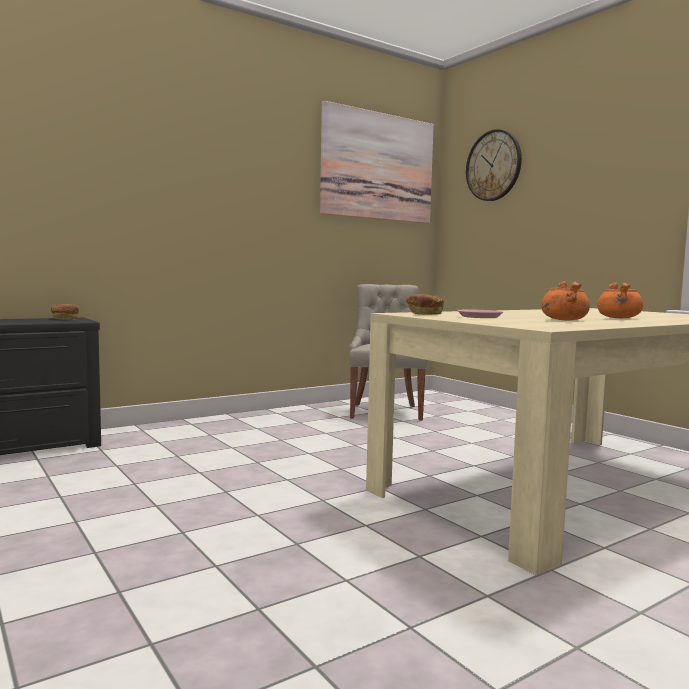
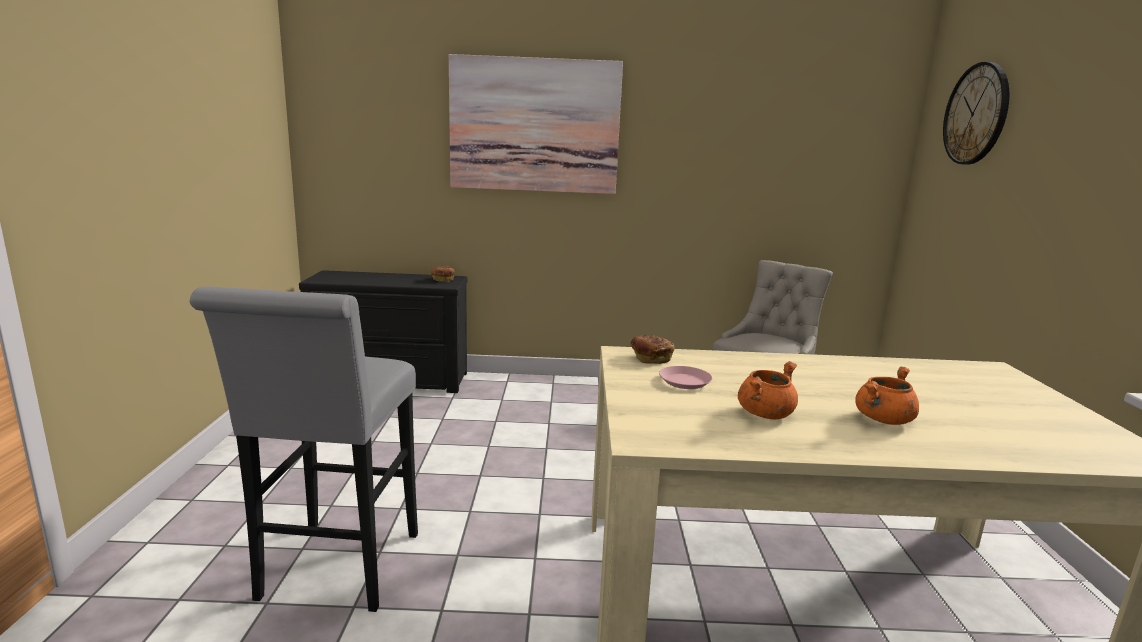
camera: 35 degrees right, 10 degrees up
(194, 594) = (335, 573): none -> grey stool
(378, 167) = (815, 113): picture -> picture (534, 126)

